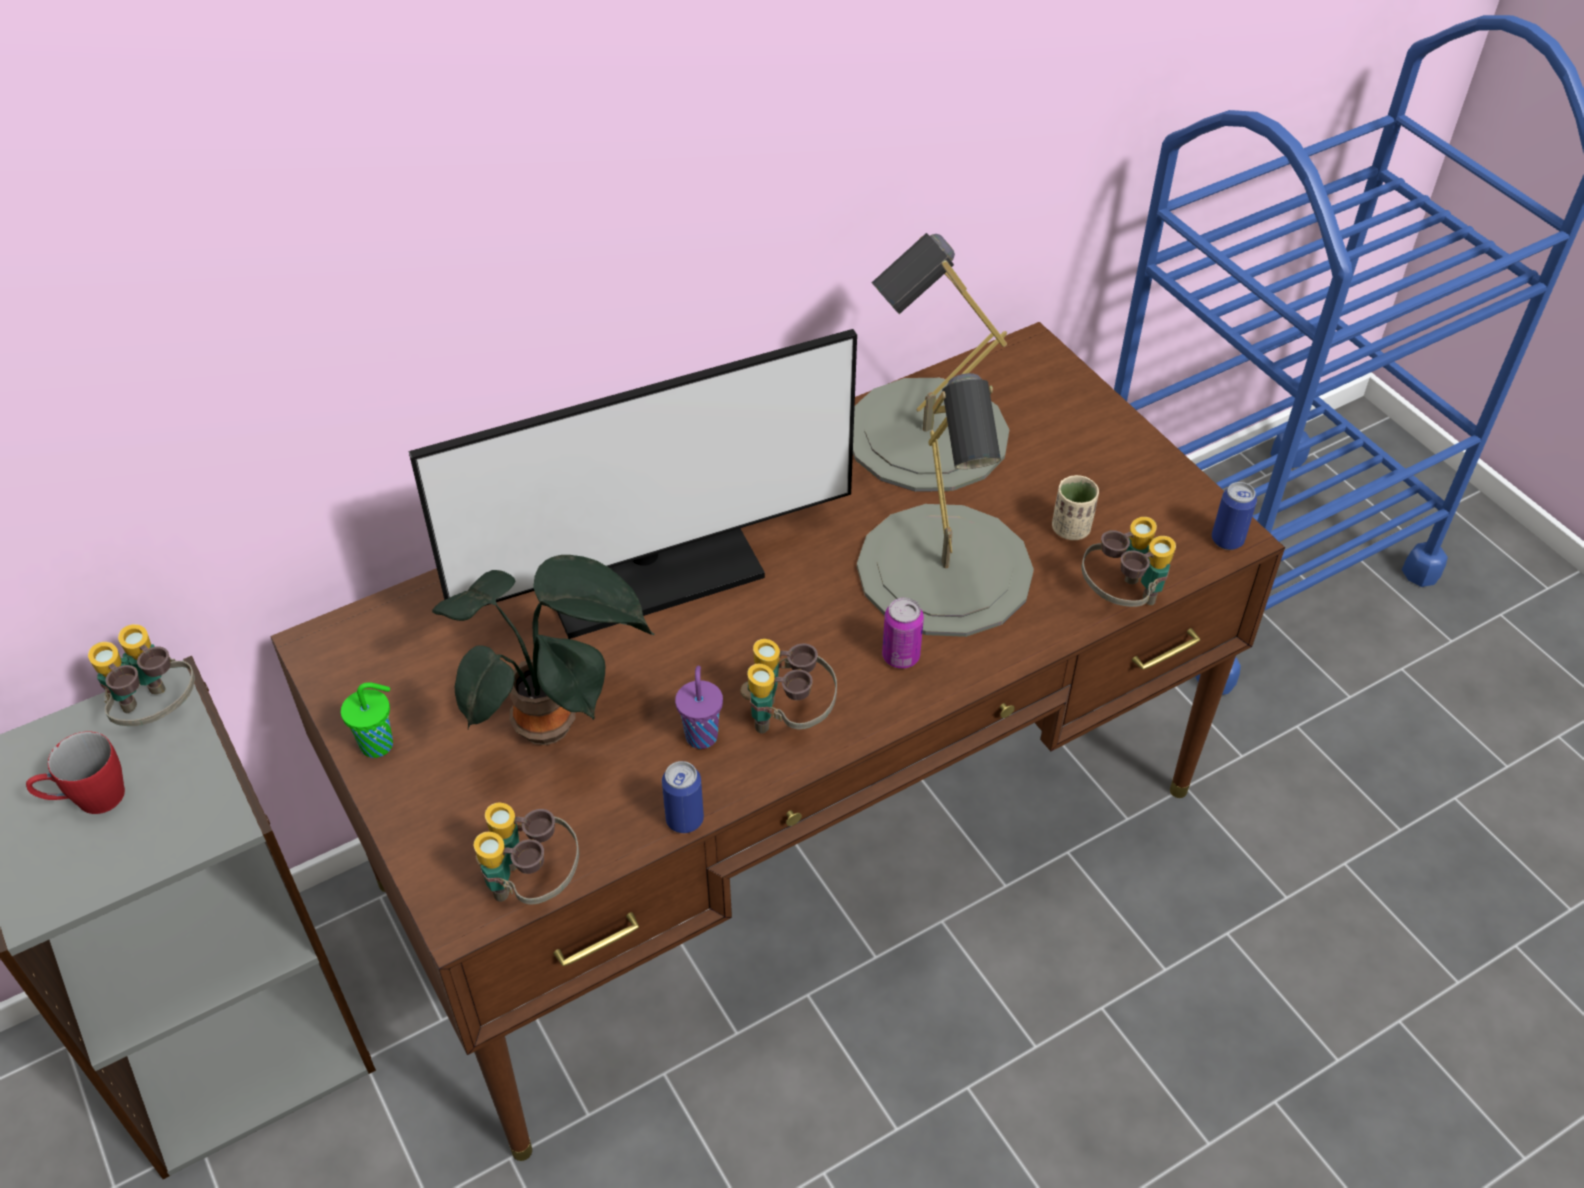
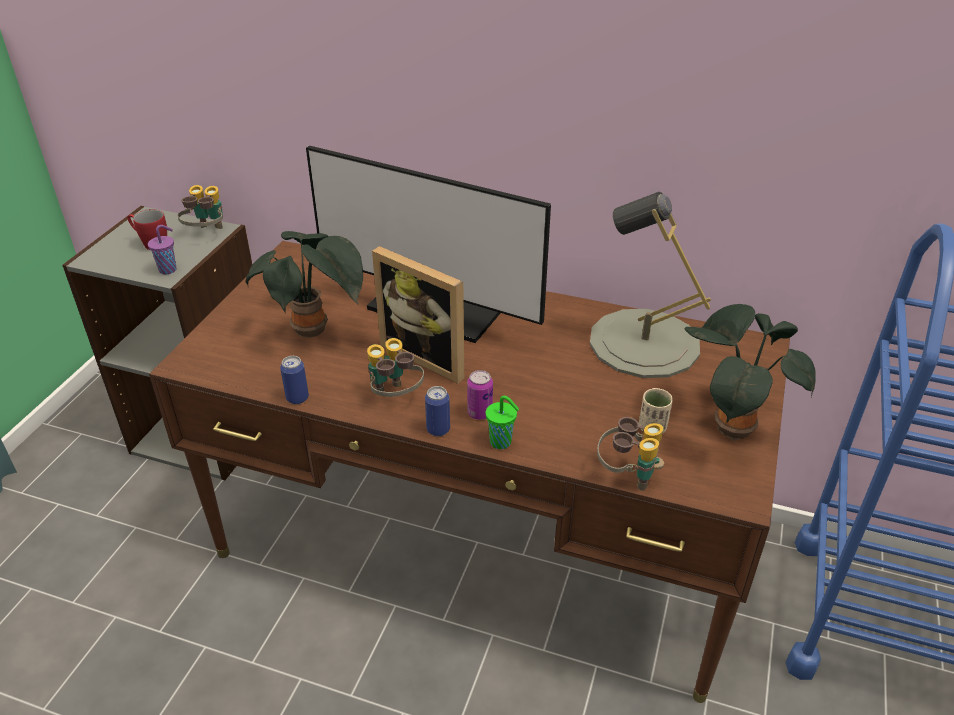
camera: 50 degrees right, 10 degrees down
(379, 744) = (253, 294): green cup -> green cup (502, 442)
(531, 885) = (216, 374): binoculars -> none
(701, 734) = (354, 376): purple cup -> purple cup (169, 269)
(740, 636) = (429, 355): none -> picture frame
(945, 570) = (559, 397): grey table lamp -> none
(1125, 469) = (729, 426): none -> potted plant
(1227, 540) = (736, 497): can -> can (438, 429)

